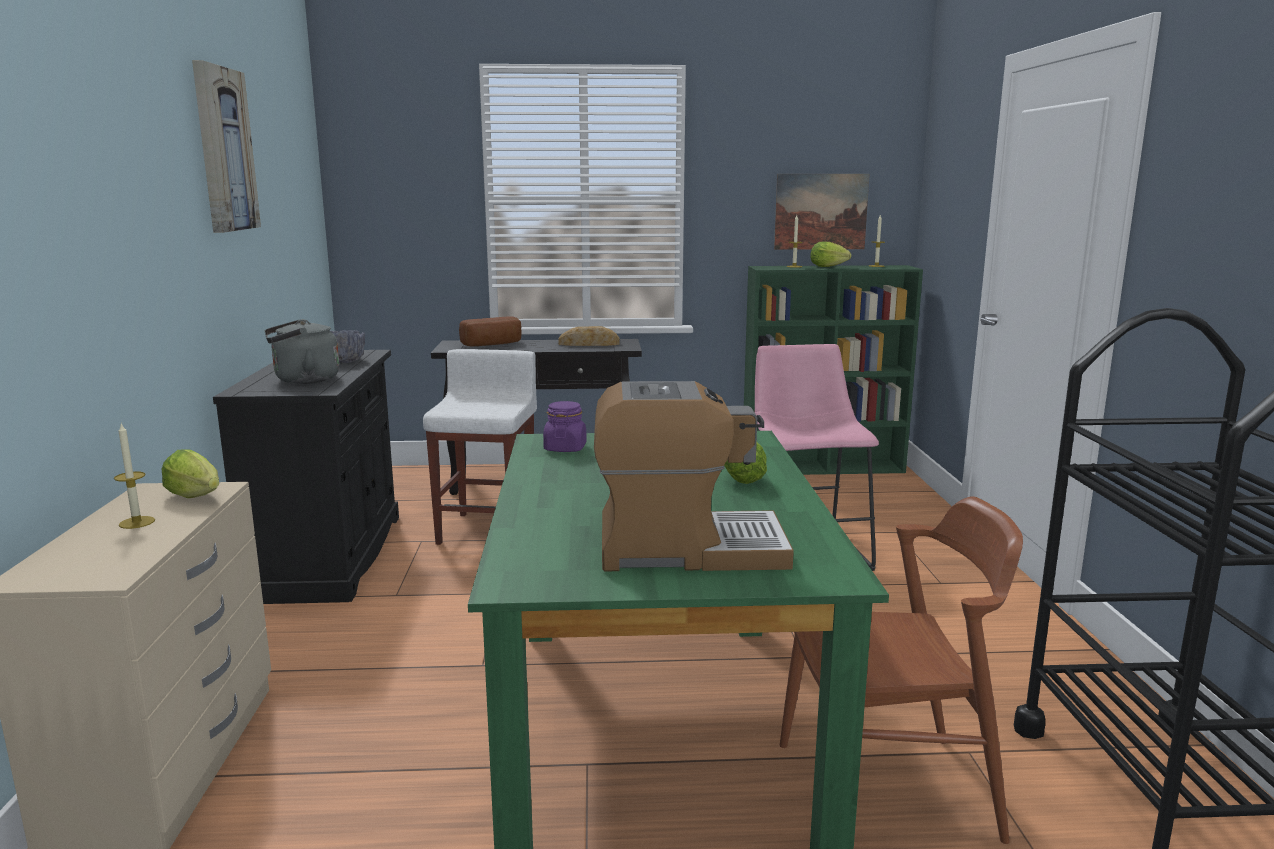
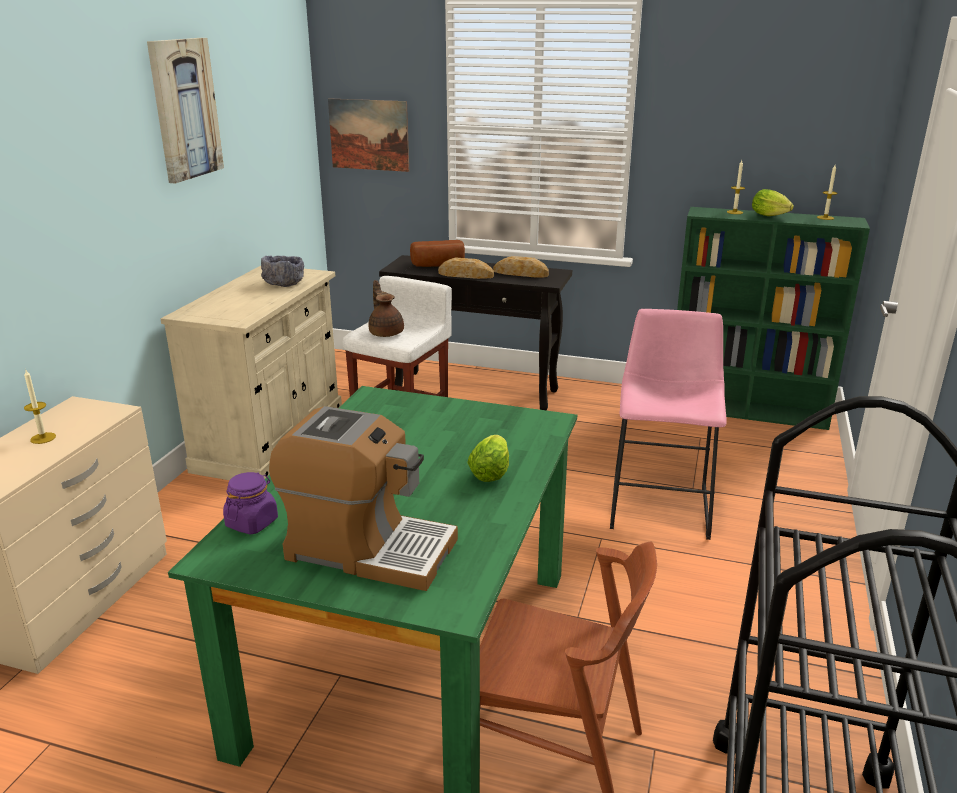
camera: 20 degrees right, 10 degrees up
(197, 497) = (96, 418): lettuce -> none
(303, 380) = (236, 305): grey kettle -> none
(329, 556) = (271, 438): black cabinet -> beige cabinet
(472, 407) = (386, 332): none -> brown teapot
(532, 349) = (465, 275): none -> bread
(565, 448) = (382, 410): purple jar -> purple jar (252, 522)
(821, 211) = (774, 155): picture -> picture (369, 135)

